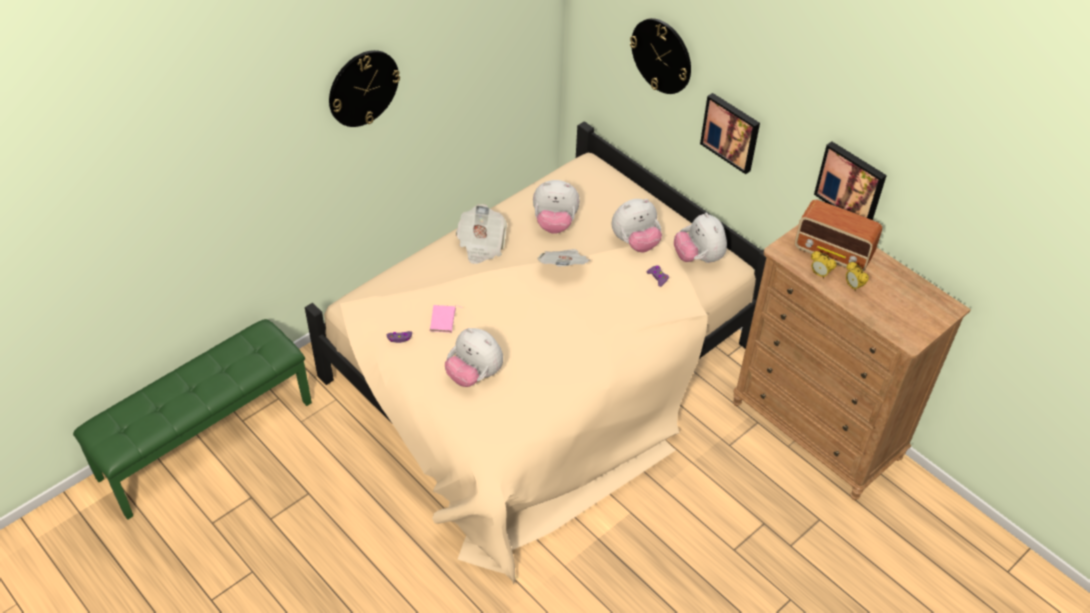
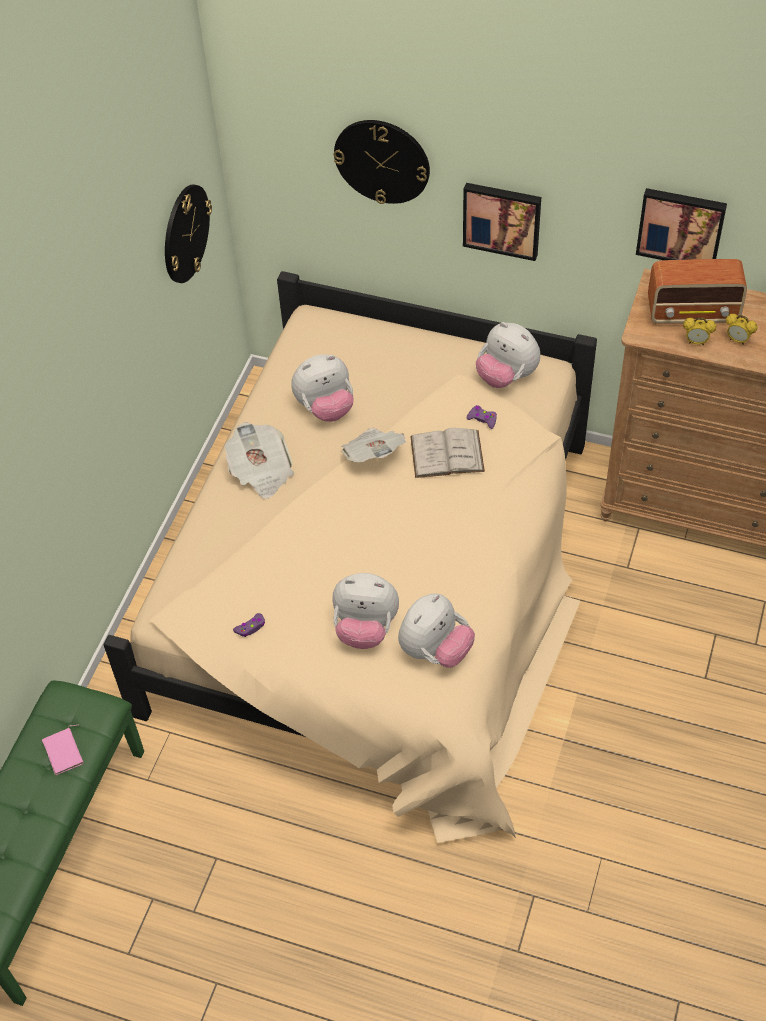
camera: 25 degrees left, 5 degrees up
(363, 88) = (74, 348): wall clock -> wall clock (185, 233)
(444, 320) = (286, 581): pink book -> pink book (65, 752)
(615, 289) = (447, 454): none -> white book
(635, 243) = (428, 390): plush toy -> plush toy (435, 650)

